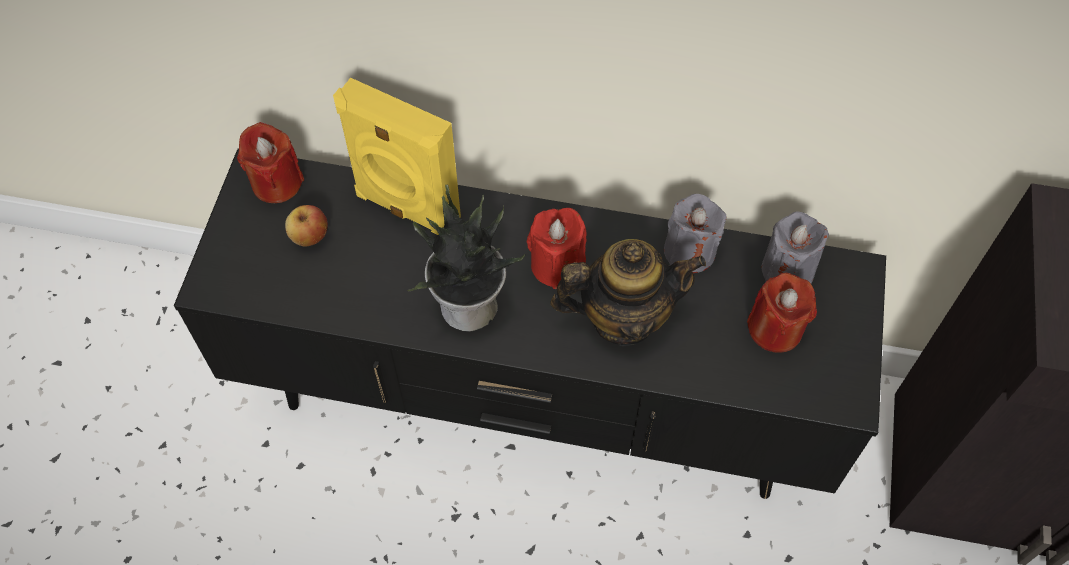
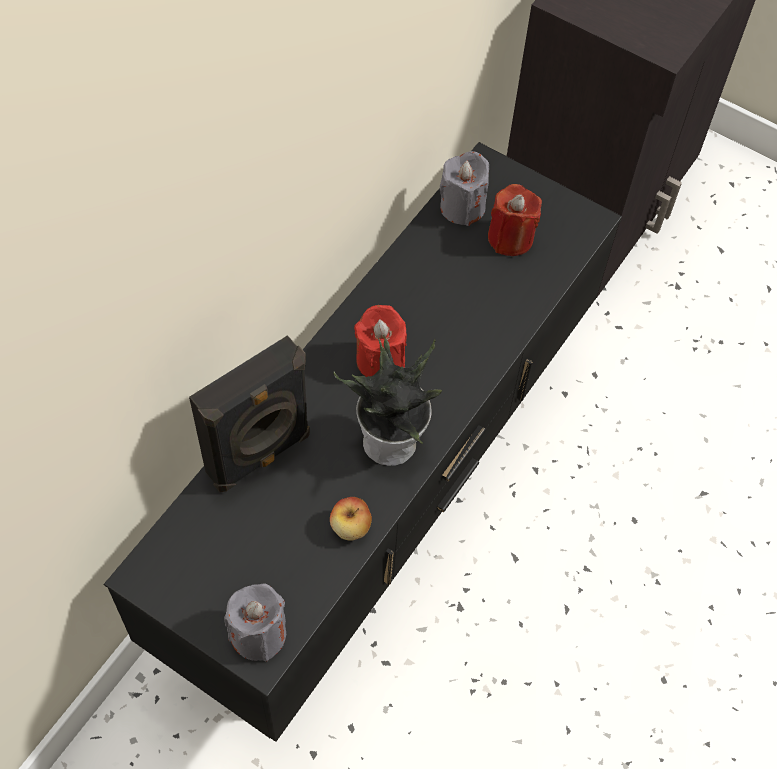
camera: 70 degrees left, 0 degrees up
(276, 182) = (168, 559): red candle -> none
(309, 236) = (249, 548): apple -> apple (351, 527)
(406, 208) = (260, 456): yellow speaker -> black speaker
(622, 317) = (453, 333): teapot -> none
(690, 251) = (413, 262): grey candle -> grey candle (258, 634)

